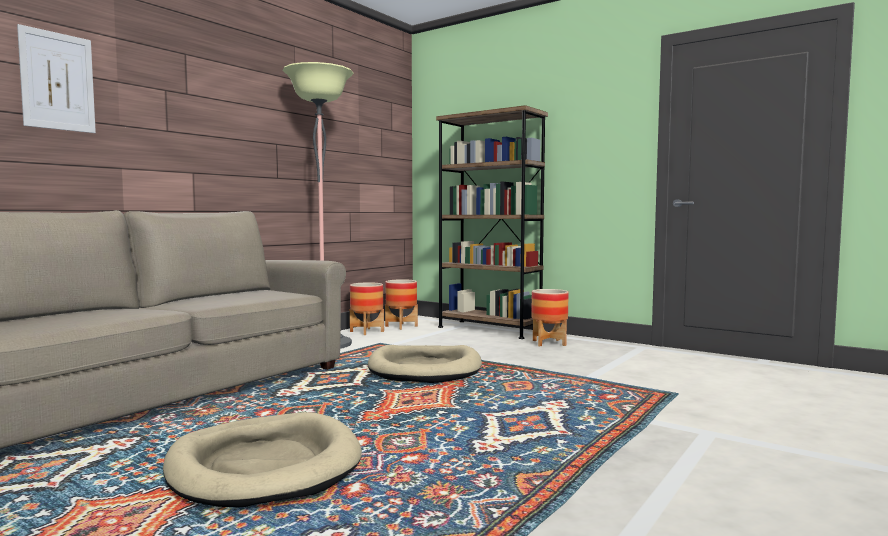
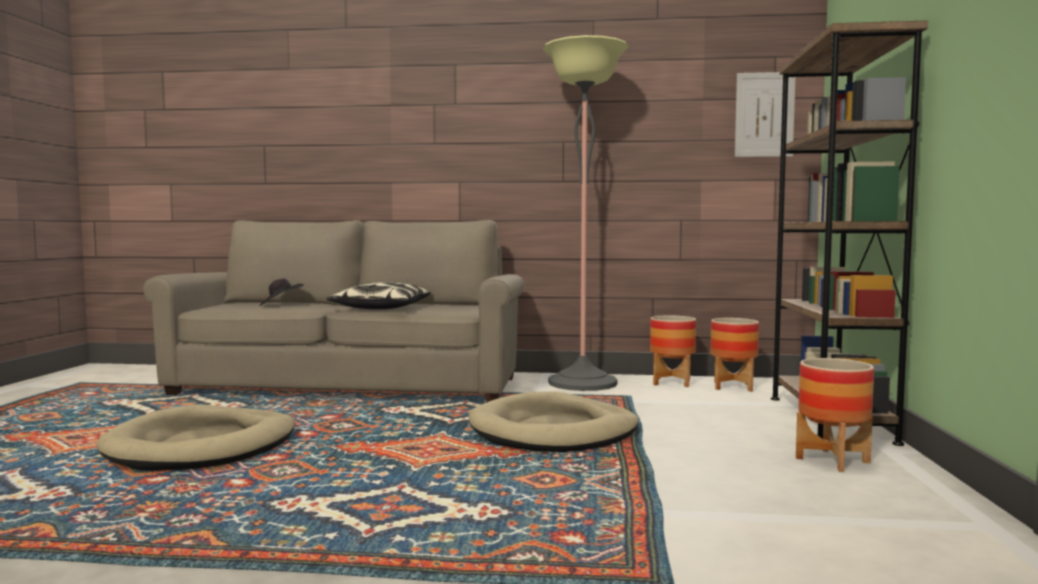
camera: 60 degrees right, 0 degrees up
(57, 81) = (341, 115): picture -> picture (764, 114)
(82, 316) = (280, 305): none -> black hat
(216, 302) = (381, 308): none -> pillow

